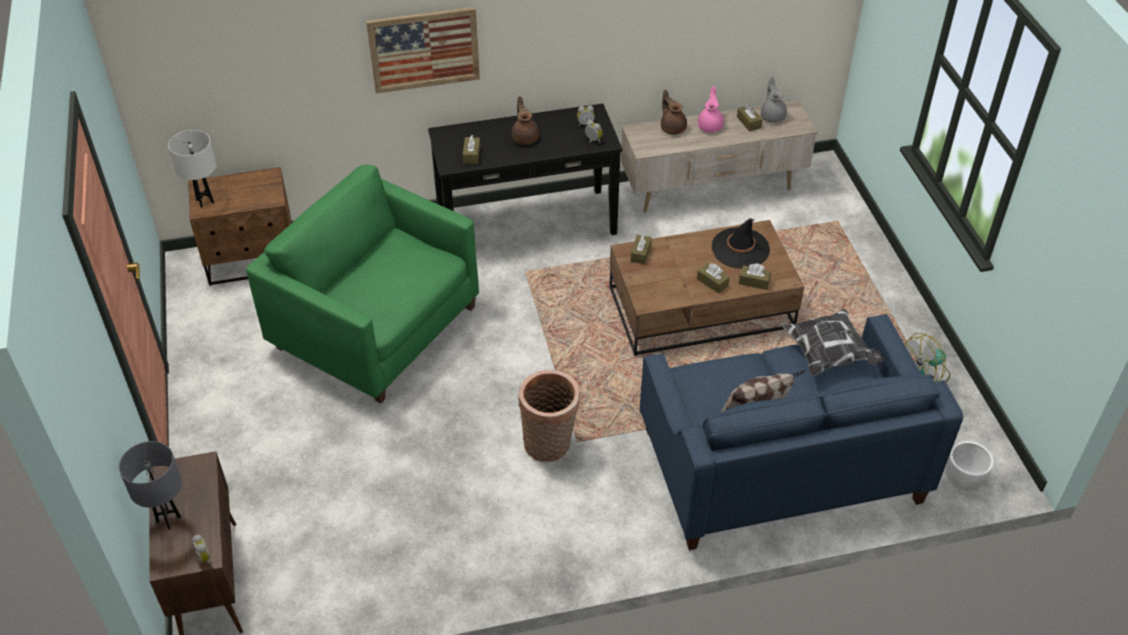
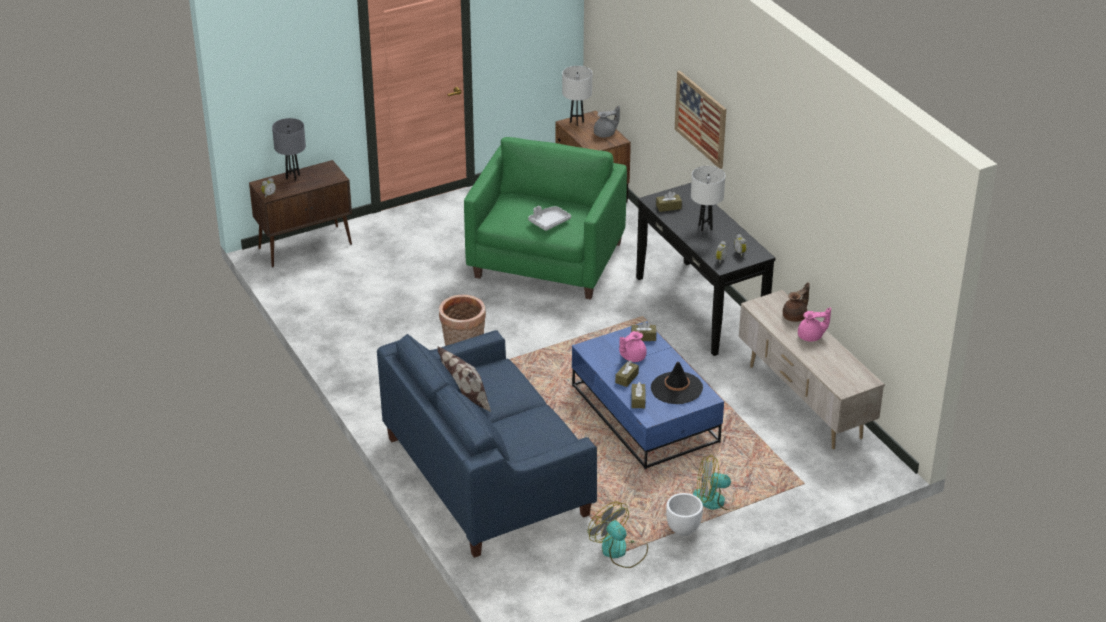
camera: 75 degrees right, 10 degrees down
(409, 273) = (549, 222): none -> grey tray
(525, 137) = (705, 227): brown teapot -> white table lamp
(675, 270) = (632, 357): none -> pink teapot
(699, 308) = (643, 413): brown coffee table -> blue coffee table
(748, 122) = (830, 357): brown tissue box -> none
(772, 116) = (849, 370): grey teapot -> grey teapot (605, 134)
(829, 354) = (550, 433): pillow -> none
(852, 286) = (717, 500): none -> fan
(962, 482) = (505, 580): white planter -> white planter (682, 529)

